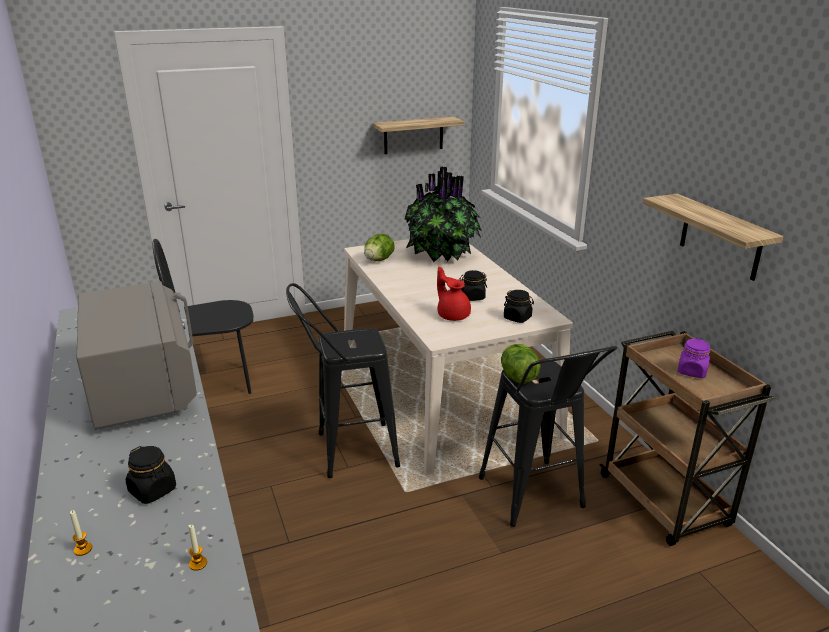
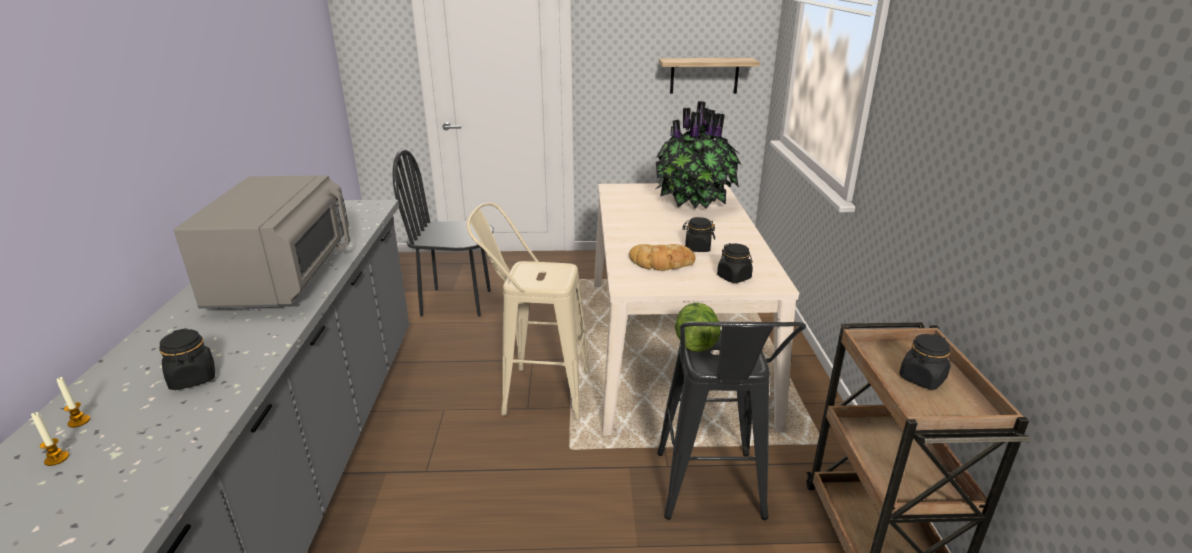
camera: 20 degrees right, 0 degrees up
(198, 563) = (154, 466): candle -> candle (57, 459)
(347, 451) = (536, 392): black stool -> beige stool
(378, 260) = (624, 199): lettuce -> none
(452, 315) = (661, 263): red teapot -> bread
(692, 371) = (922, 378): purple jar -> black jar
(720, 237) = (994, 201): shelf -> none

